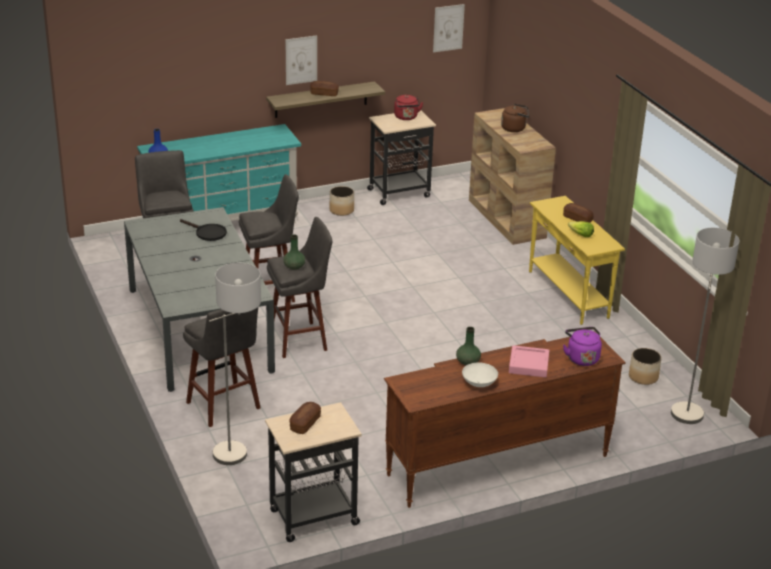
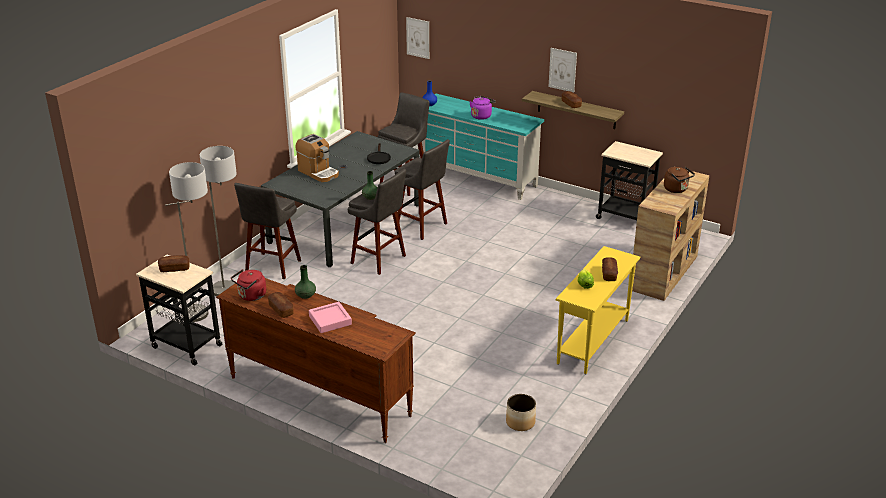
camera: 55 degrees right, 0 degrees up
(188, 275) = (318, 172): none -> coffee machine
(341, 210) = (564, 208): planter -> none
(406, 117) = (639, 153): red kettle -> red kettle (251, 296)
(448, 28) = (698, 86): picture -> picture (418, 38)
(479, 384) = (281, 310): white bowl -> bread
(581, 358) = (367, 339): purple kettle -> purple kettle (481, 116)
(687, 408) = (502, 462): grey floor lamp -> grey floor lamp (203, 312)

